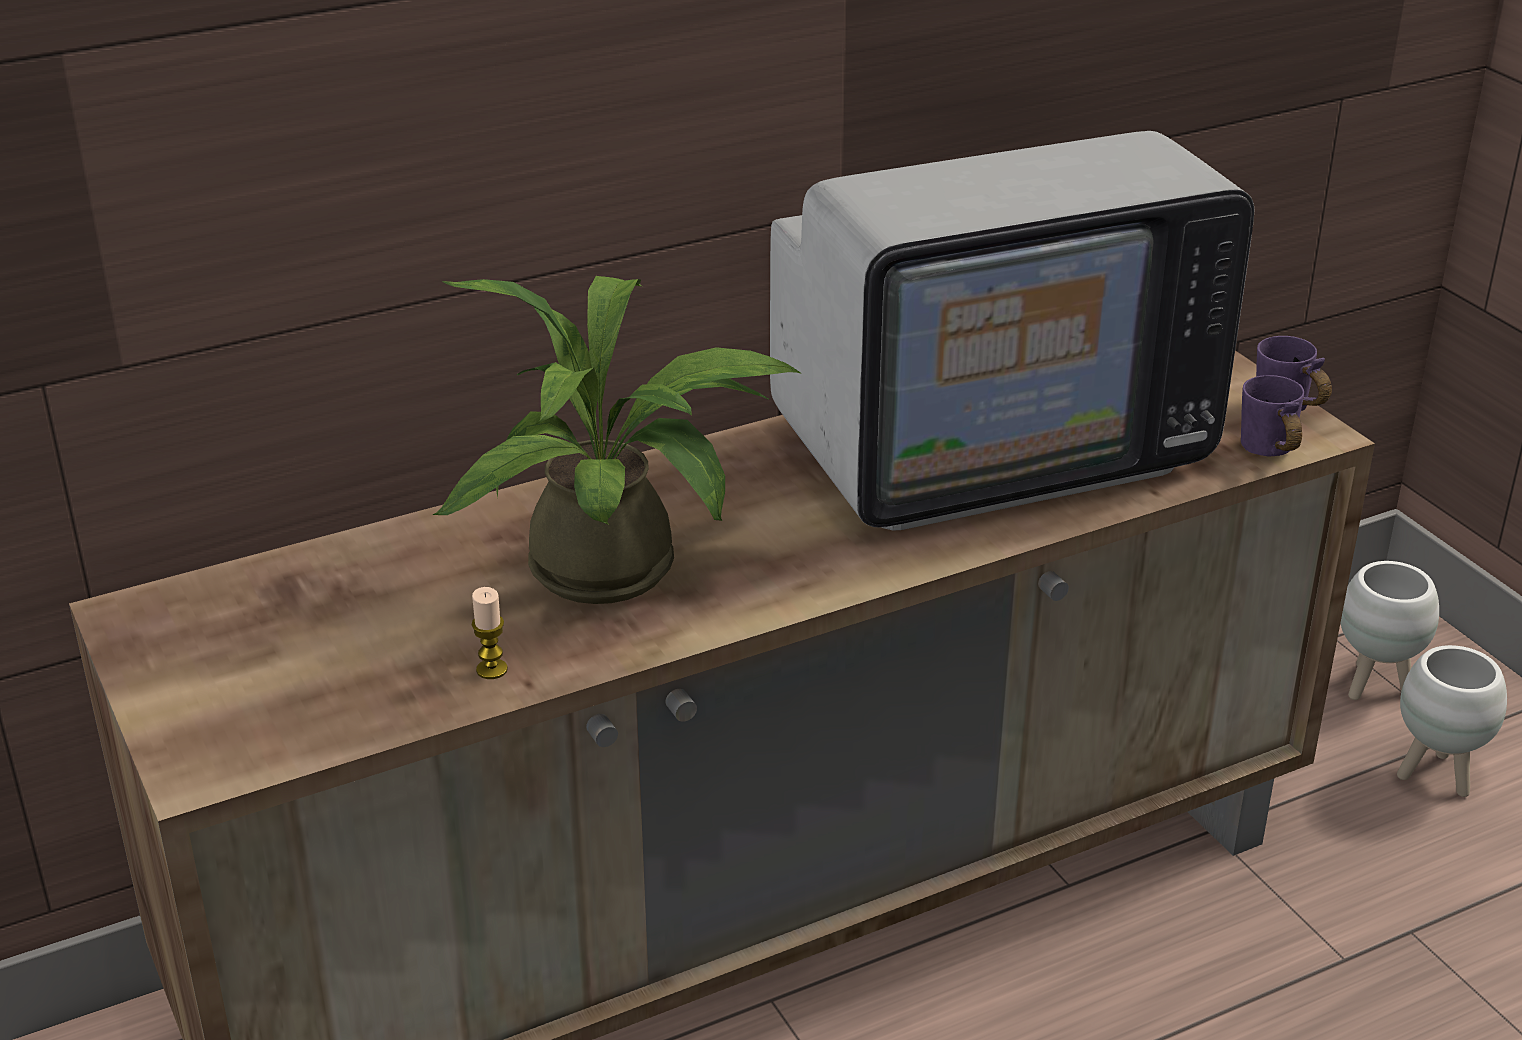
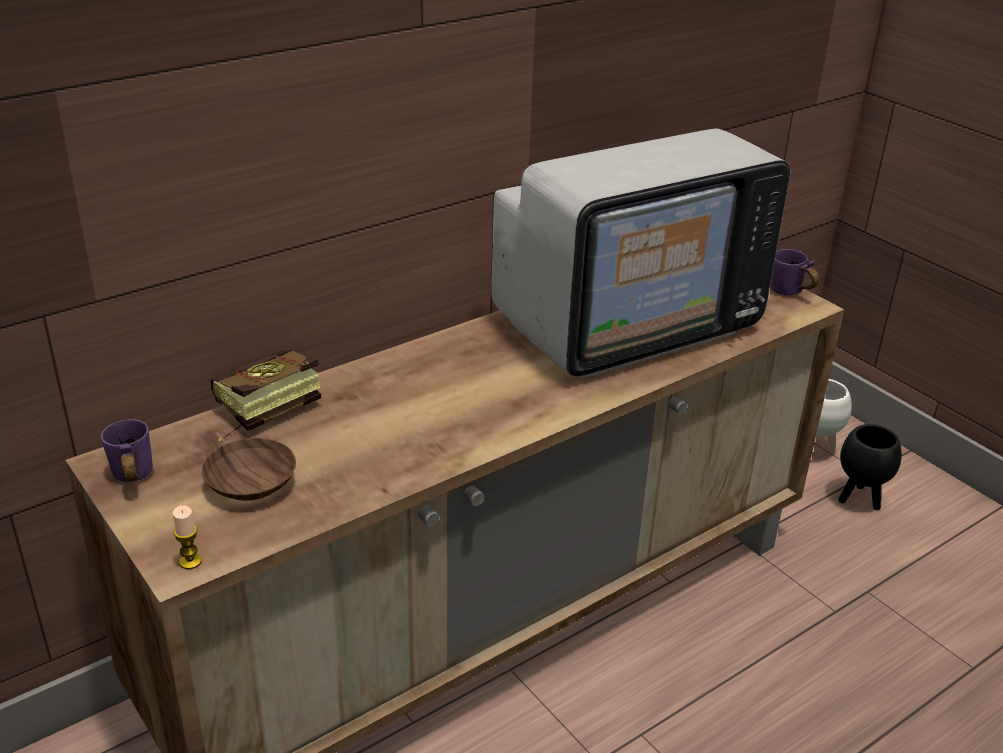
camera: 10 degrees left, 0 degrees up
(333, 661) = (253, 485): none -> brown bowl
(369, 552) = (259, 412): none -> book
(492, 670) = (358, 483): candle -> candle (190, 561)
(621, 571) = (424, 414): potted plant -> none
(1264, 455) = (785, 319): purple mug -> purple mug (128, 480)
(1436, 776) = (859, 499): white planter -> black planter

